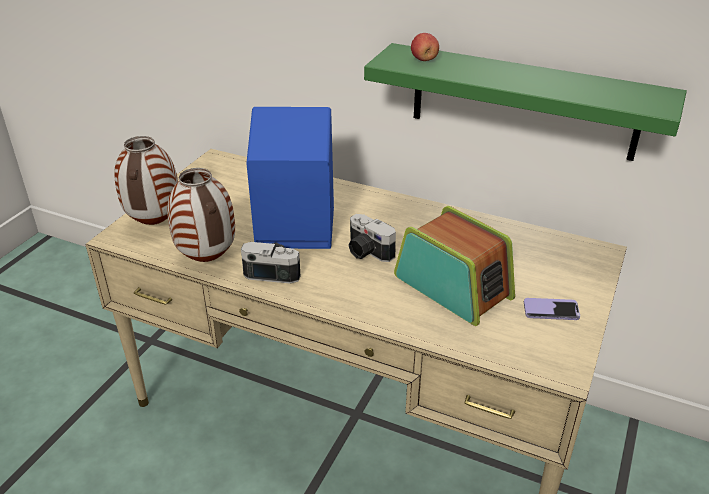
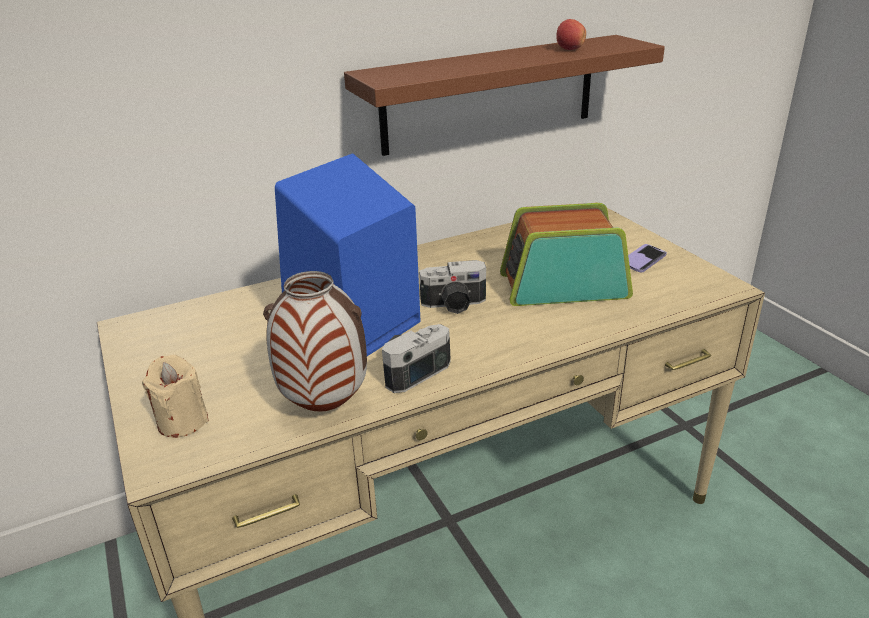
camera: 50 degrees left, 5 degrees down
(154, 223) = (182, 421): vase -> beige candle
(424, 60) = (411, 70): apple -> apple (570, 49)
(523, 102) = (490, 94): green shelf -> brown shelf

